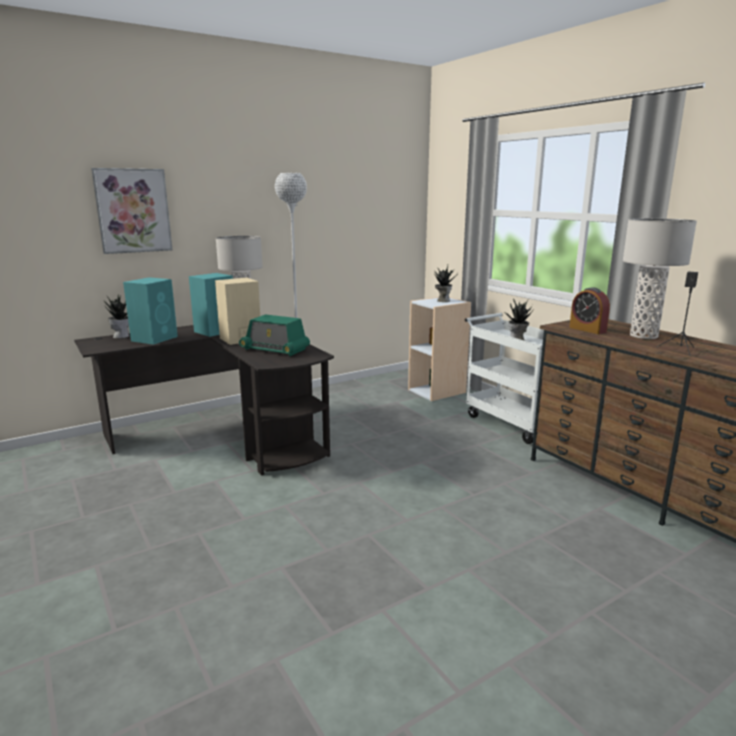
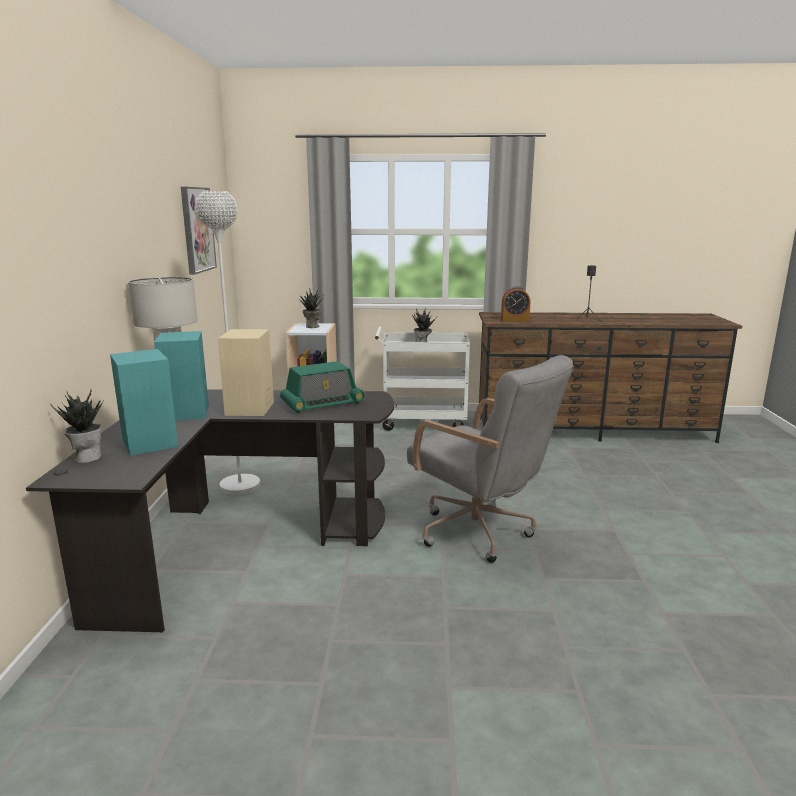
camera: 55 degrees left, 0 degrees up
(133, 211) = (52, 252): picture -> picture (197, 229)
(328, 514) = (480, 535): none -> grey office chair
(644, 336) = (547, 317): white table lamp -> none

